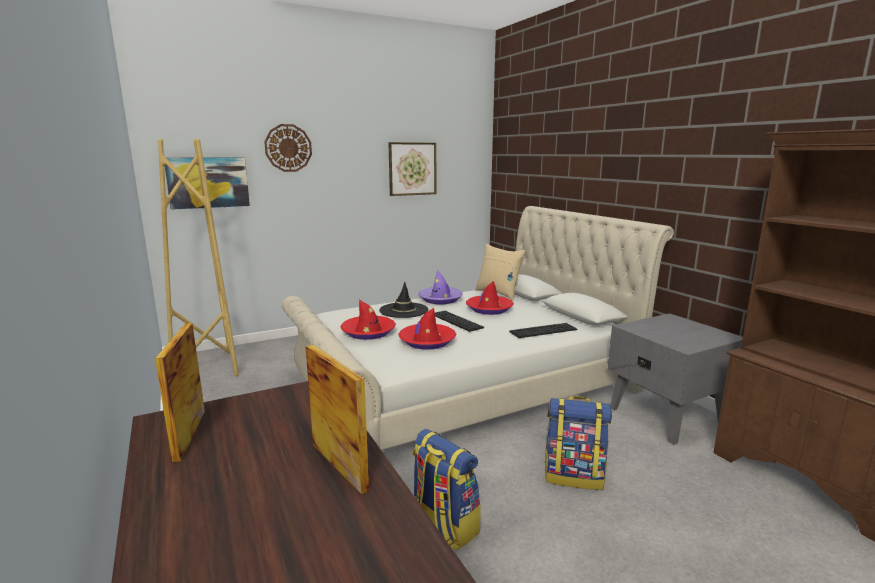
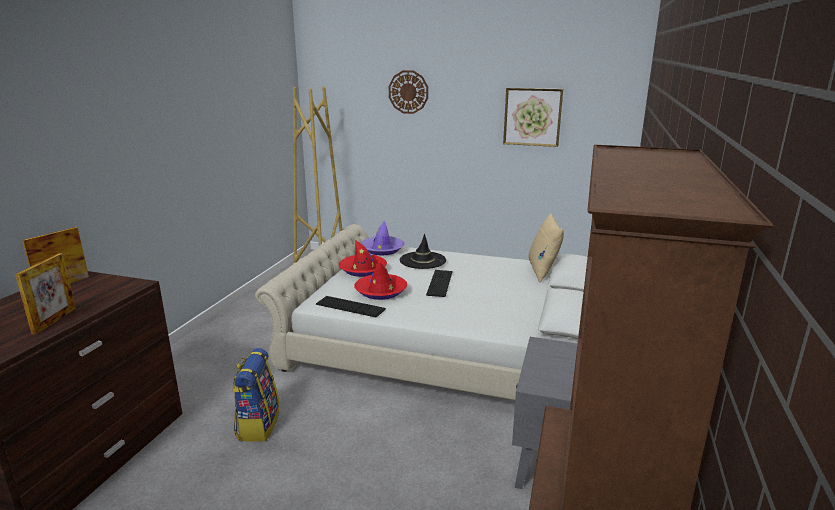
camera: 45 degrees right, 5 degrees up
(208, 182) = (345, 119): picture -> none
(440, 299) = (477, 260): purple hat -> purple hat (382, 249)
(489, 309) = (495, 282): red hat -> none
(543, 330) = (488, 318): keyboard -> keyboard (350, 306)
(574, 476) = (383, 452): backpack -> none

